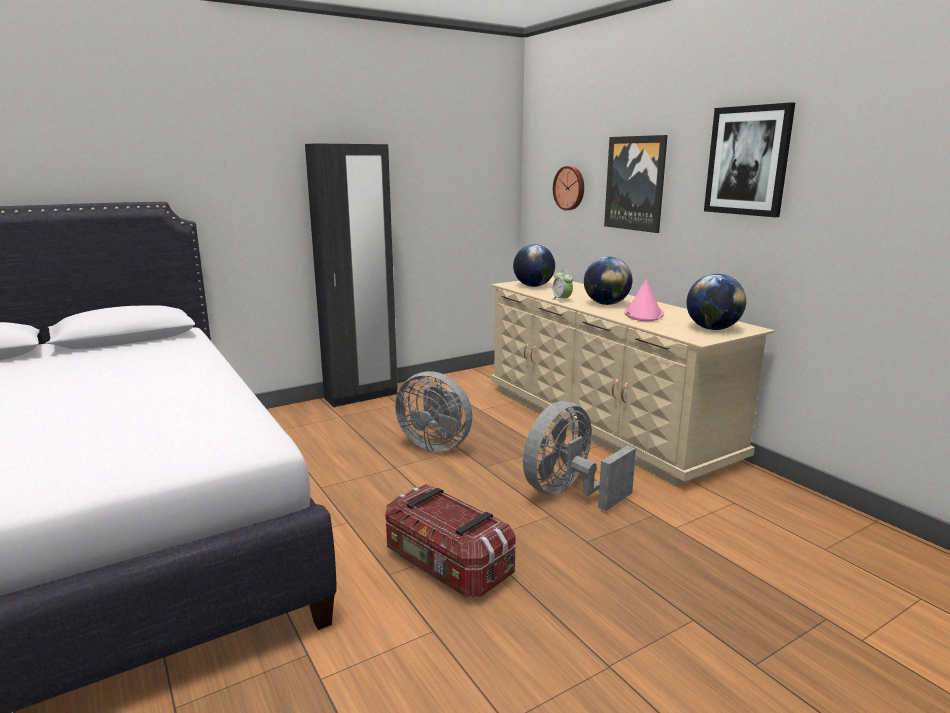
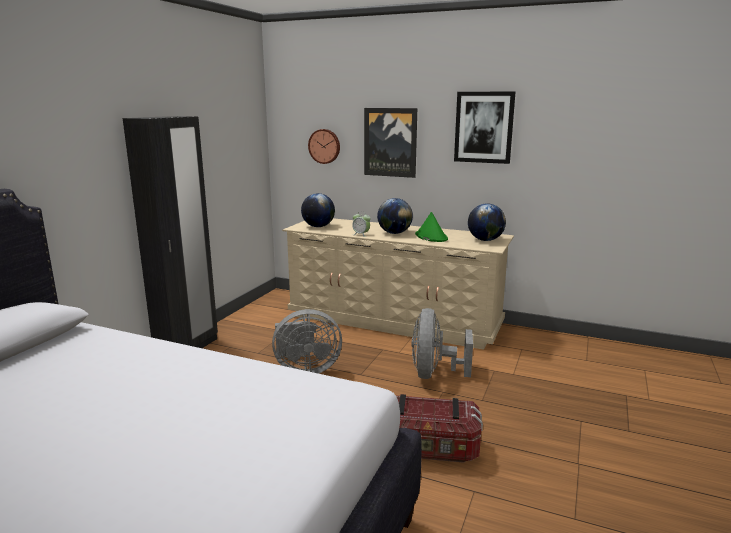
camera: 35 degrees left, 0 degrees up
(643, 314) = (431, 237): pink hat -> green hat

